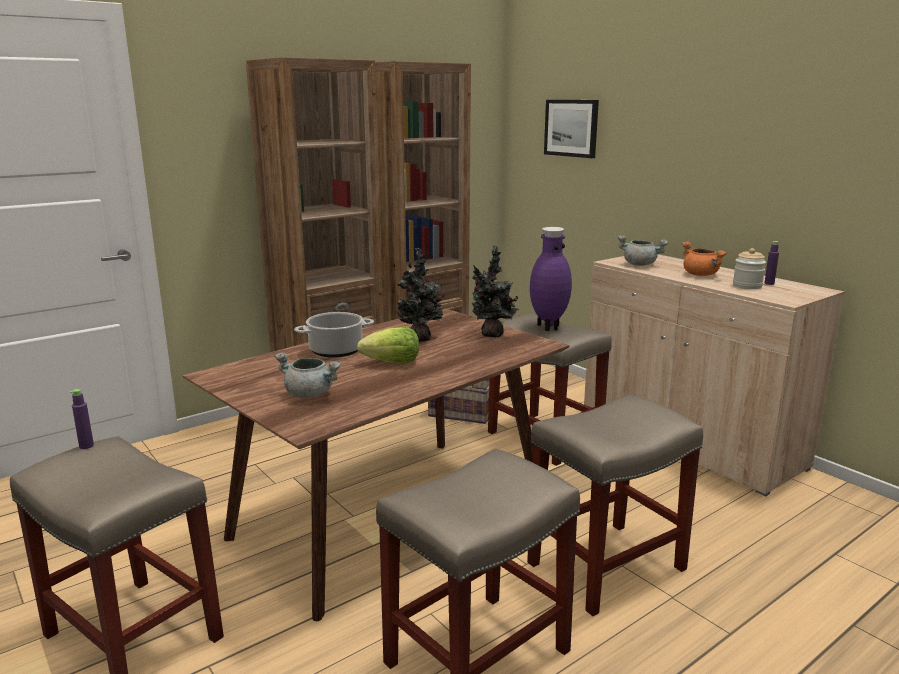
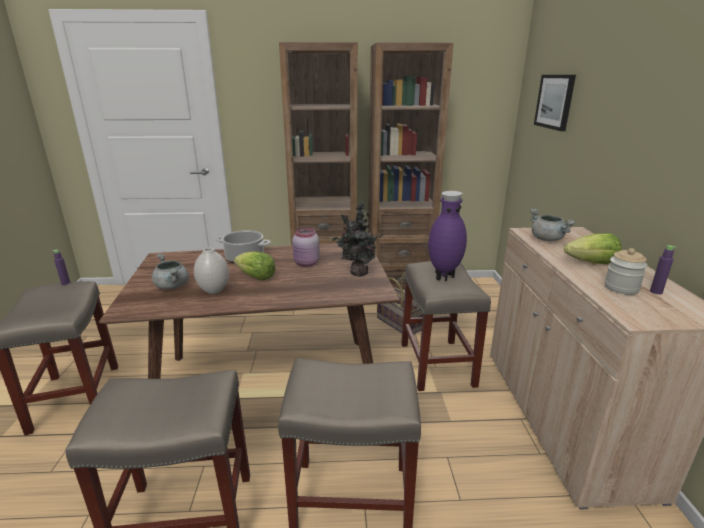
camera: 35 degrees right, 5 degrees up
(372, 384) = (214, 290): none -> white vase
(421, 339) = (306, 264): potted plant -> pink jar
(701, 275) = (591, 263): orange cooking pot -> lettuce

